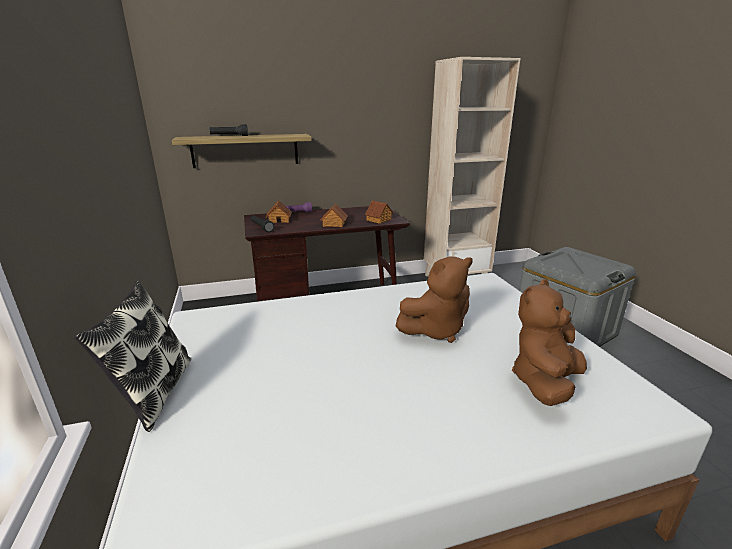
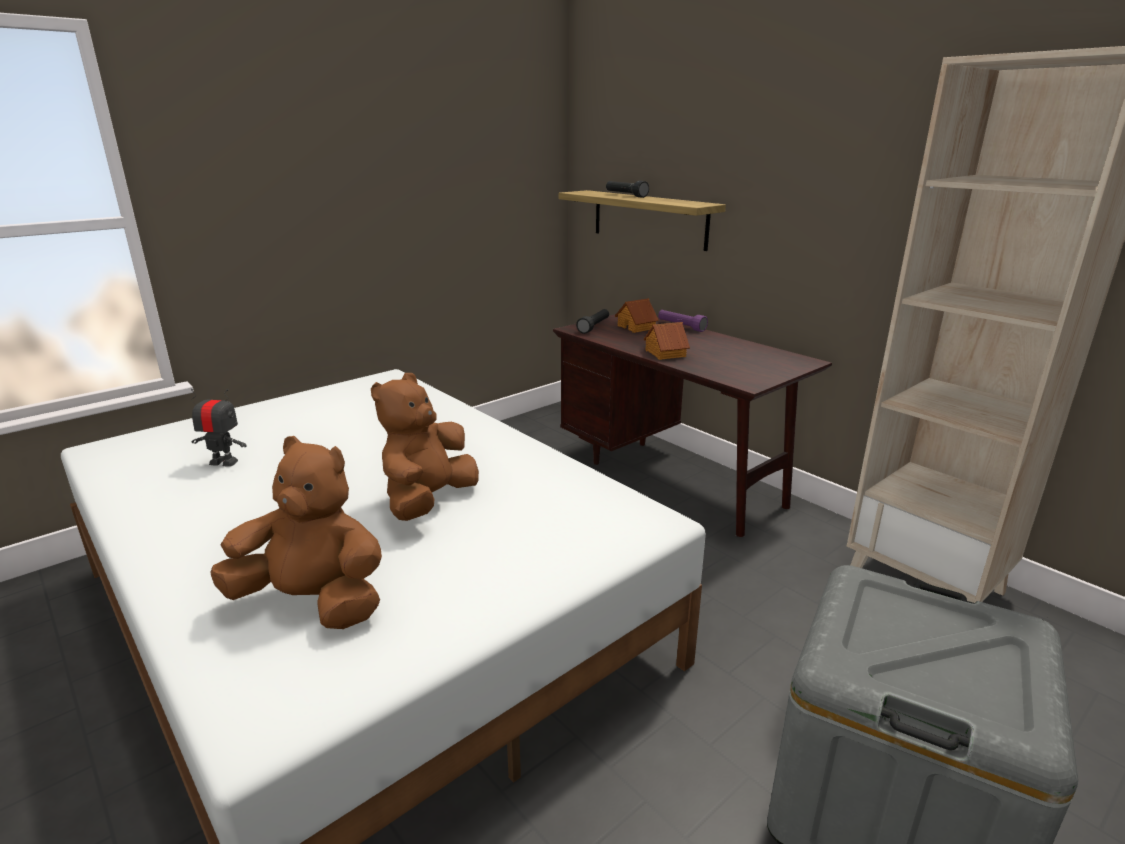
camera: 65 degrees right, 0 degrees up
(154, 393) = (256, 402): pillow -> none
(298, 418) = (224, 462): none -> toy robot
(379, 220) = (732, 372): toy house -> none
(435, 330) = (428, 501): brown plush toy -> brown plush toy turned 75 degrees clockwise

